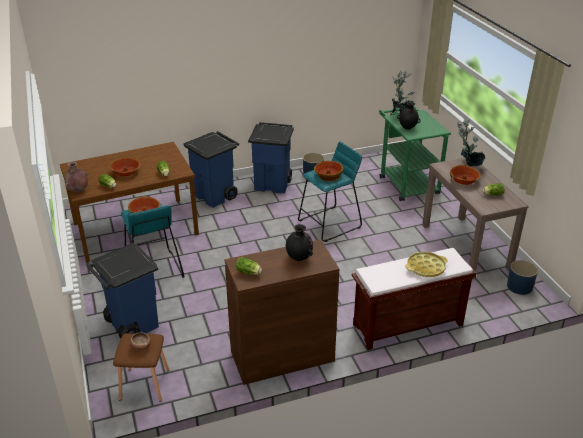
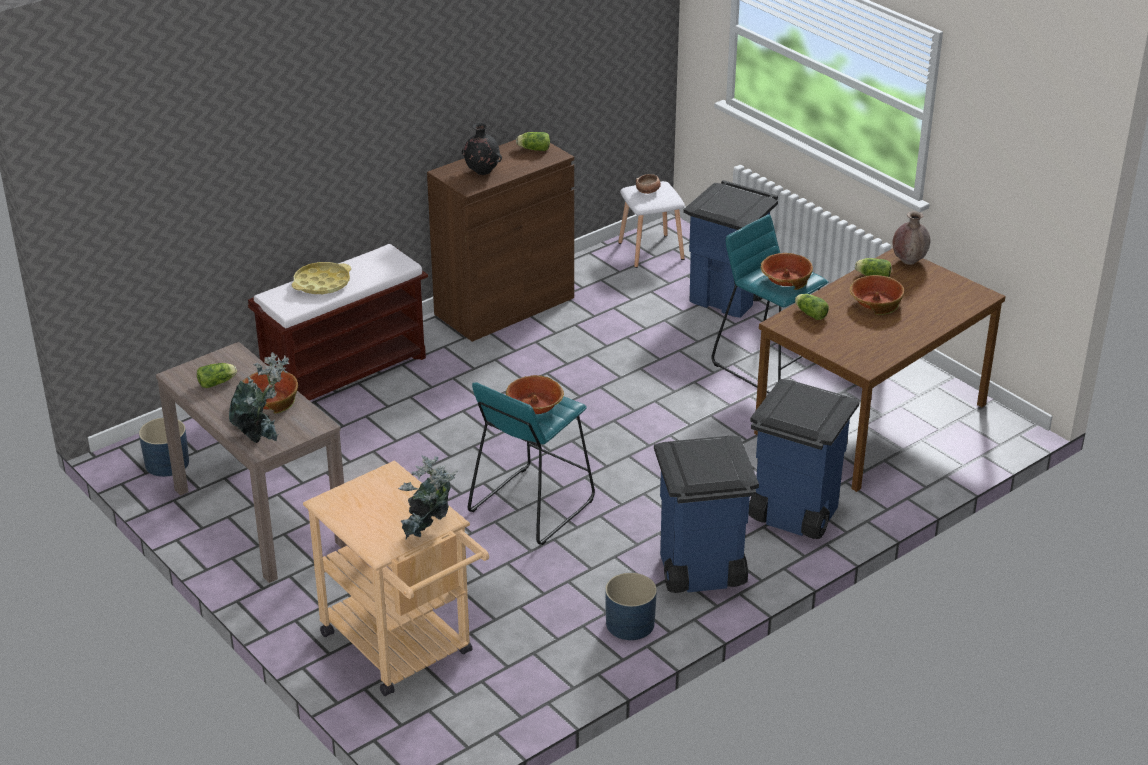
camera: 160 degrees right, 0 degrees up
(145, 384) = (650, 251): brown stool -> white stool
(406, 182) = (404, 650): green cart -> beige cart
(407, 128) = (402, 493): black vase -> none

